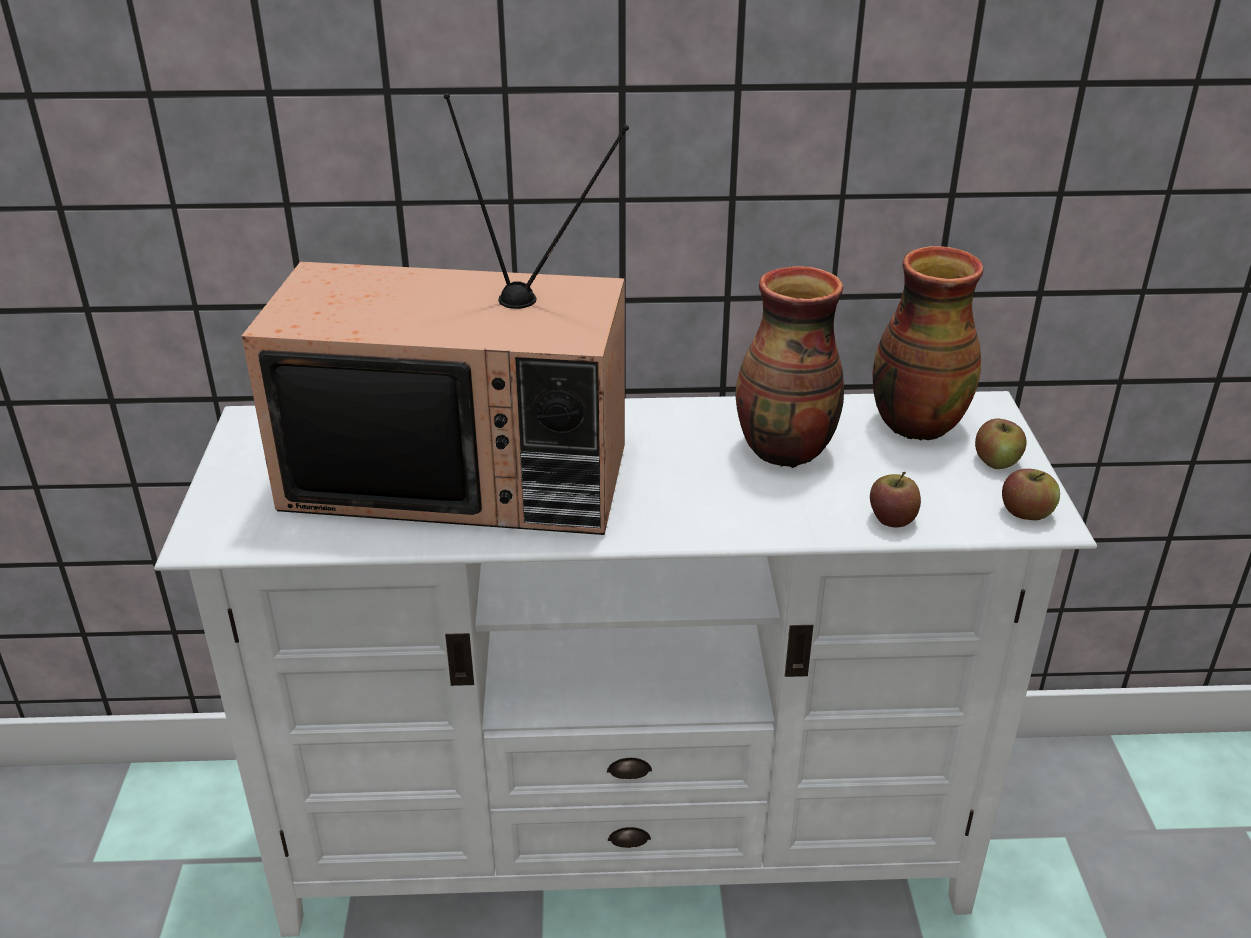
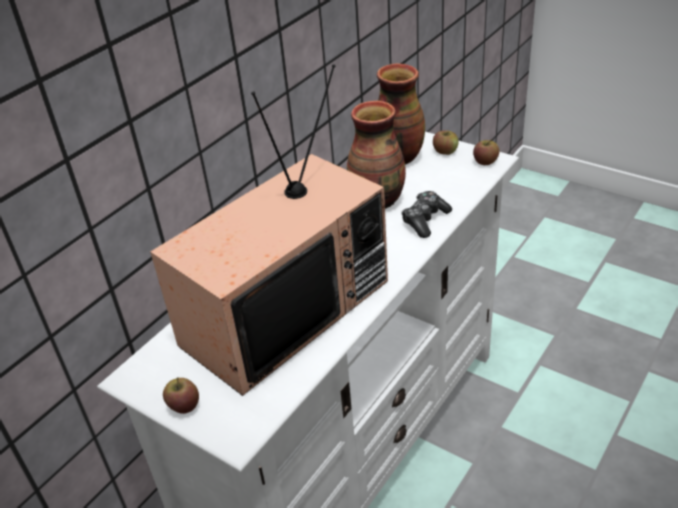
camera: 50 degrees left, 5 degrees up
(789, 512) = (425, 220): none -> game controller
(892, 519) = (456, 195): apple -> apple (184, 405)

